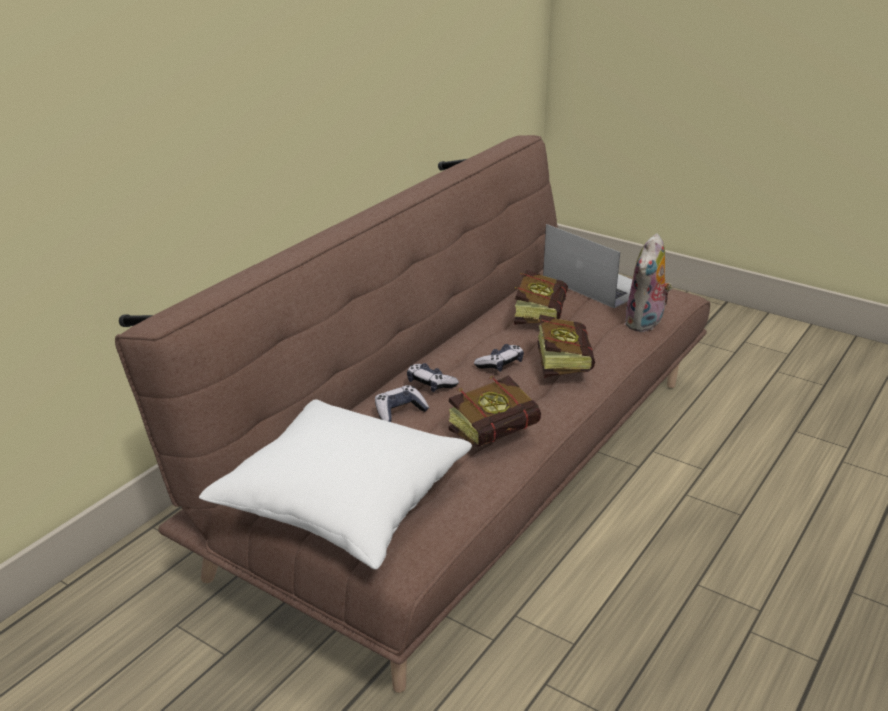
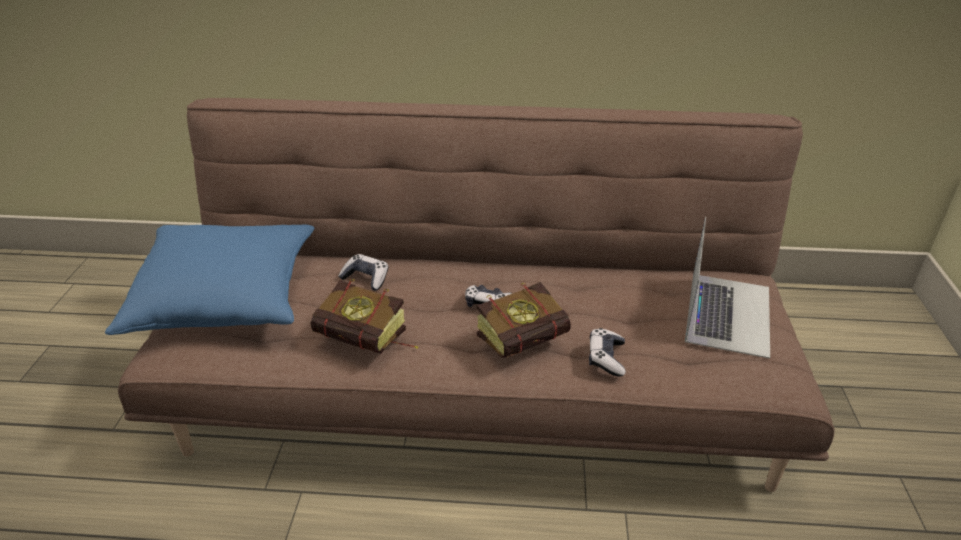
camera: 60 degrees right, 5 degrees up
(343, 501) = (226, 297): white pillow -> blue pillow
(430, 384) = (421, 278): game controller -> game controller (606, 358)
(540, 314) = (611, 297): book -> none
(645, 323) = (685, 378): plush toy -> none

